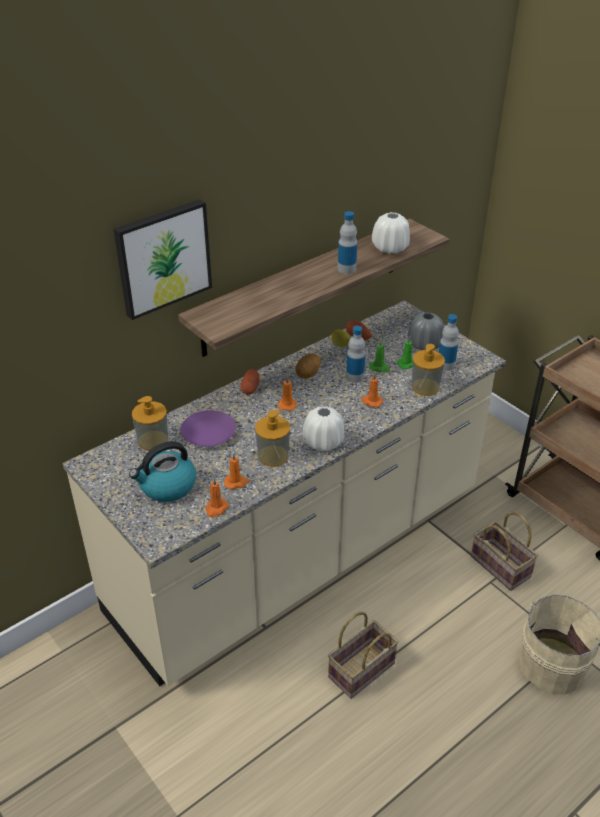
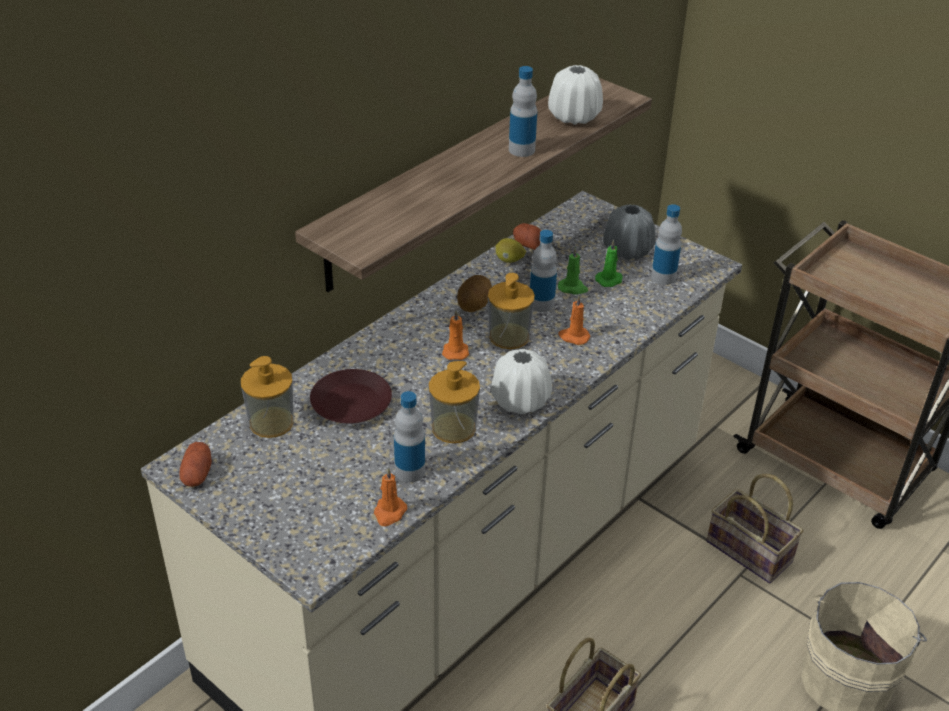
camera: 10 degrees left, 0 degrees up
(162, 257) = (274, 148): picture -> none
(167, 486) = (308, 487): kettle -> none
(208, 433) = (350, 404): purple plate -> brown plate
(236, 482) = (410, 471): orange candle -> bottle
(250, 388) = (396, 332): potato -> potato (197, 474)
(425, 387) = (643, 310): soap dispenser -> soap dispenser (509, 336)

